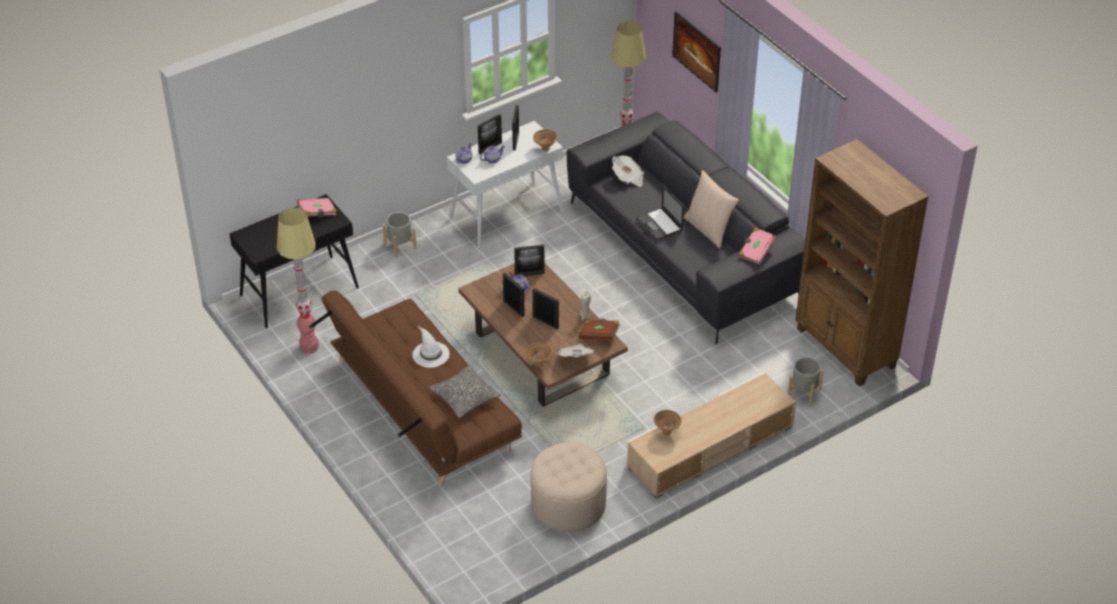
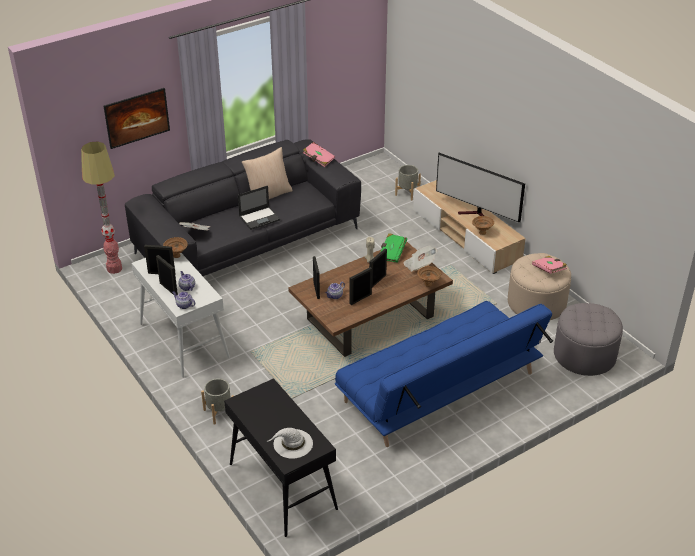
camera: 90 degrees left, 5 degrees down
(309, 347) = (365, 472): floor lamp -> none
(317, 213) = (256, 404): pink book -> pink book (549, 270)
(422, 407) = (440, 388): brown sofa -> blue sofa
(430, 354) = (417, 350): white hat -> white hat (292, 444)
(465, 397) = (467, 329): pillow -> none
(469, 539) = (584, 355): none -> grey ottoman
(599, 335) = (392, 253): brown book -> green book
(704, 429) = (477, 216): none -> television
(845, 349) = (362, 173): brown bookcase -> none

